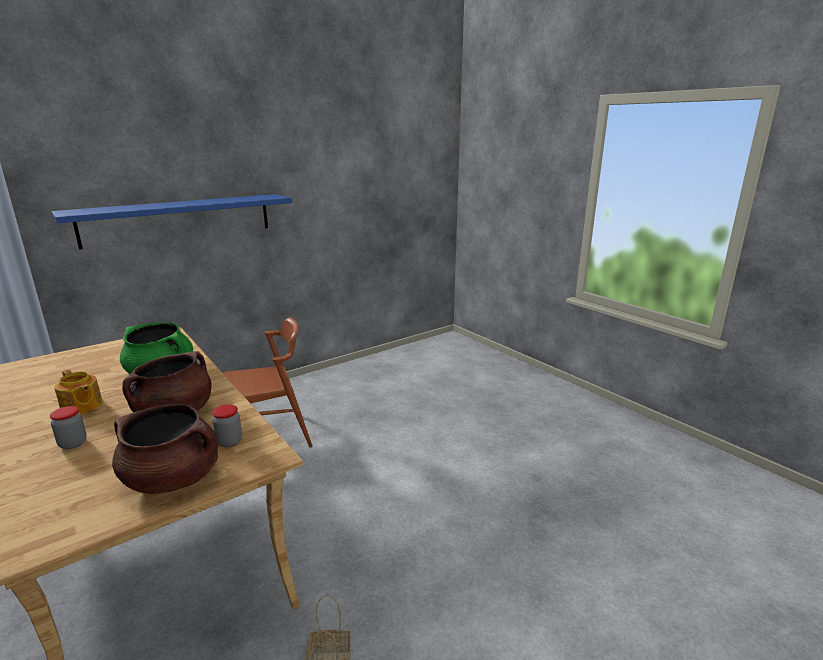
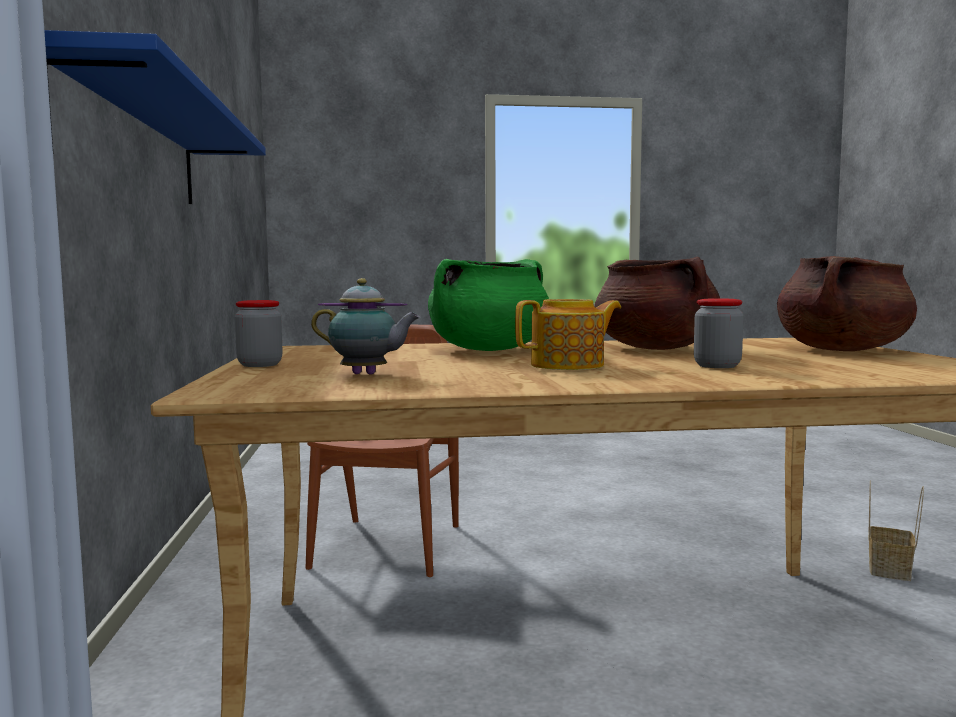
camera: 60 degrees left, 15 degrees down
(53, 375) = (367, 374): none -> teapot
(229, 442) = (757, 343): jar -> jar (260, 365)

